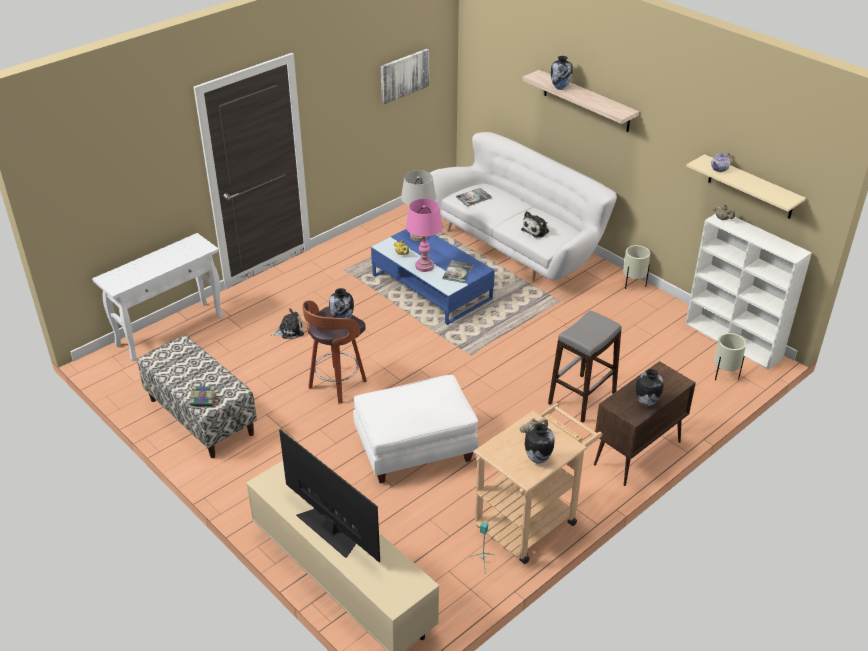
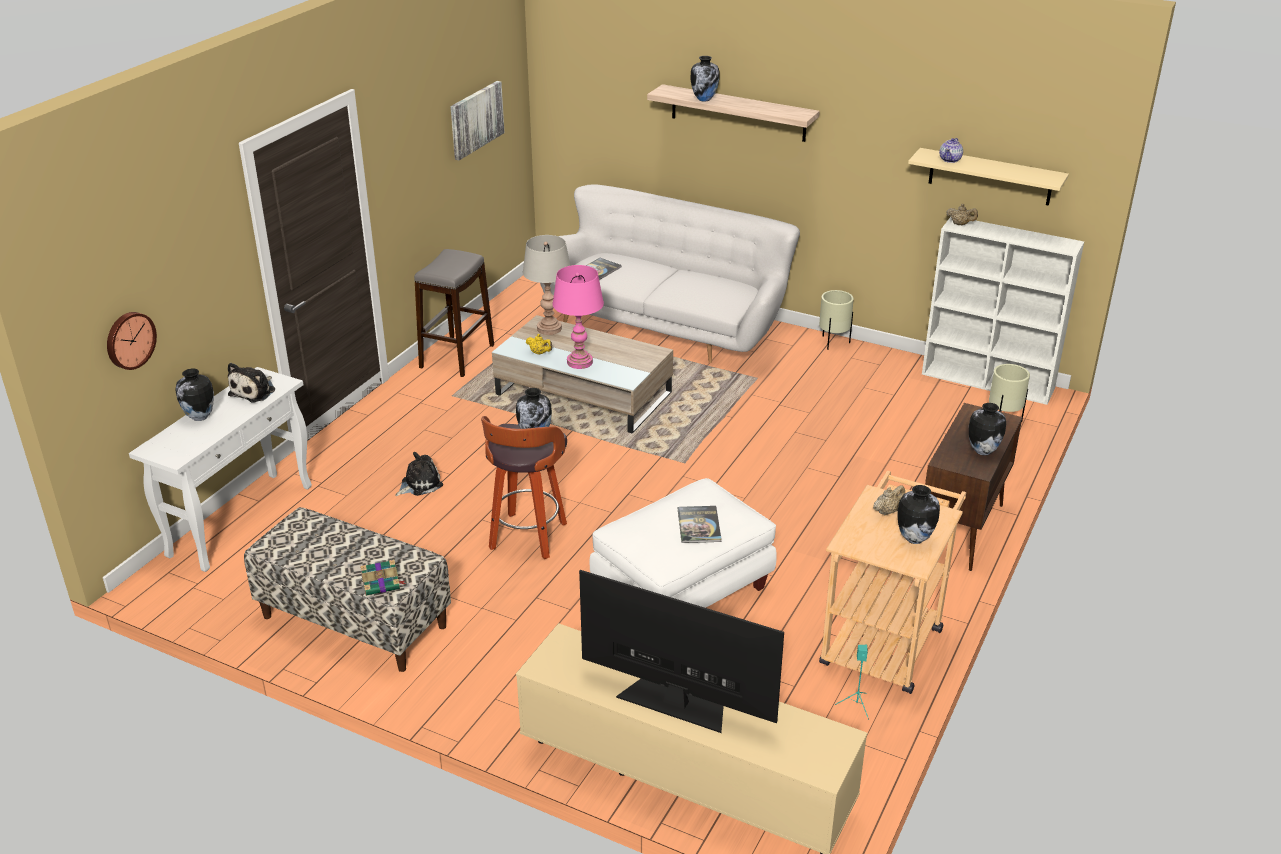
camera: 20 degrees left, 5 degrees down
(98, 208) = (129, 340): none -> wall clock
(144, 262) = (199, 417): none -> vase
(431, 287) = (583, 393): blue coffee table -> beige coffee table
(457, 272) = (627, 360): book -> book (699, 525)
(536, 230) = (702, 293): plush toy -> plush toy (254, 391)
(582, 398) = (855, 482): grey stool -> grey stool (457, 356)

